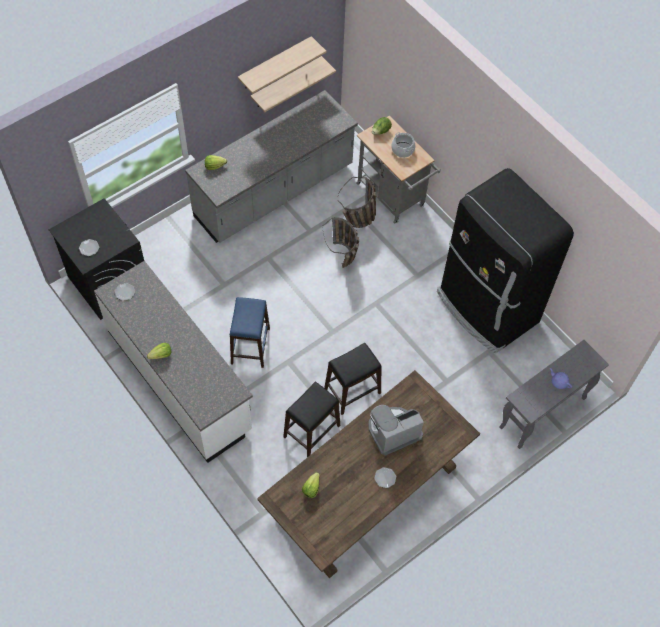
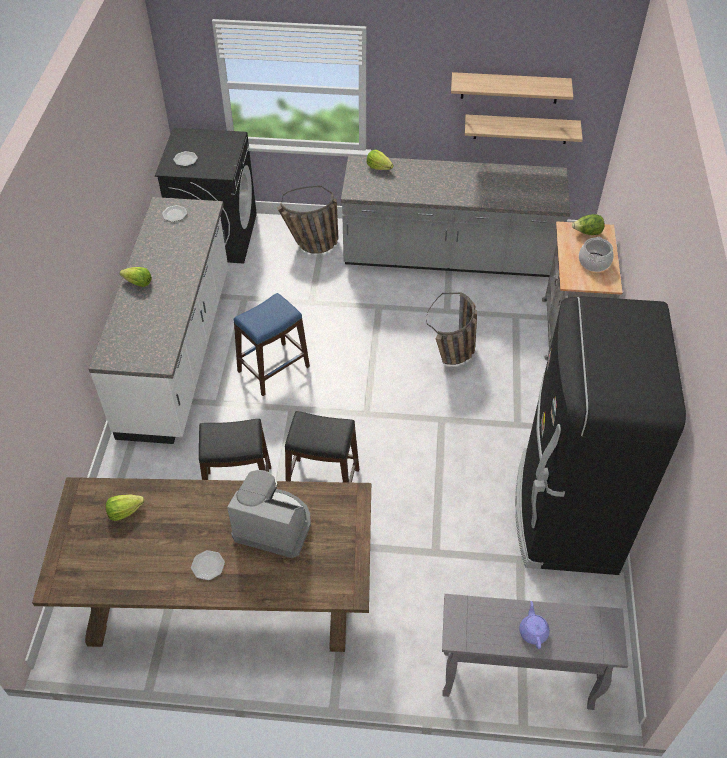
camera: 45 degrees right, 10 degrees down
(359, 222) = (507, 335): basket -> basket (310, 246)

